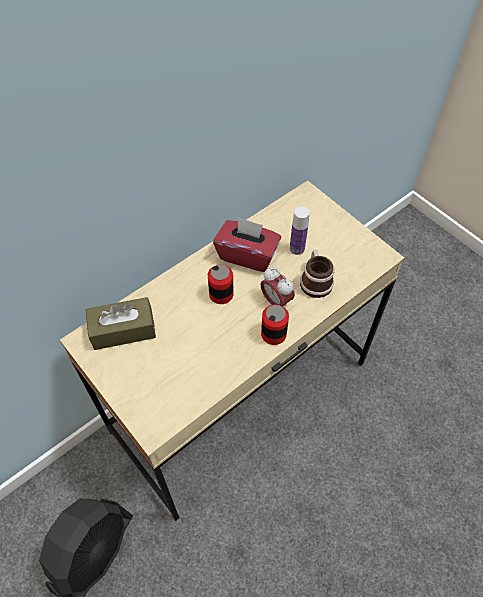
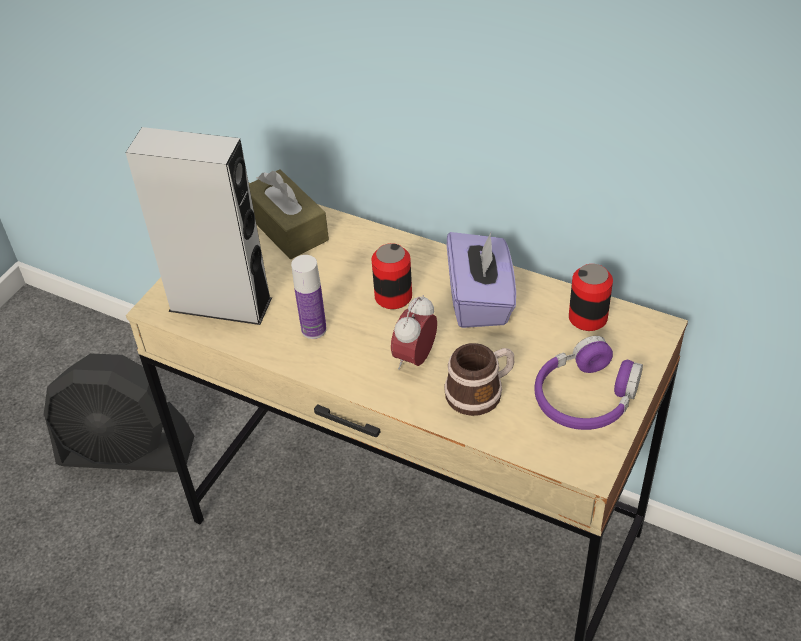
camera: 70 degrees right, 10 degrees down
(173, 391) = (220, 304): none -> grey speaker
(247, 255) = (480, 300): red tissue box -> purple tissue box
(273, 334) = (355, 374): can -> can (587, 318)
(297, 249) = (530, 351): bottle -> bottle (314, 329)
(339, 239) = (585, 397): none -> purple headphones

